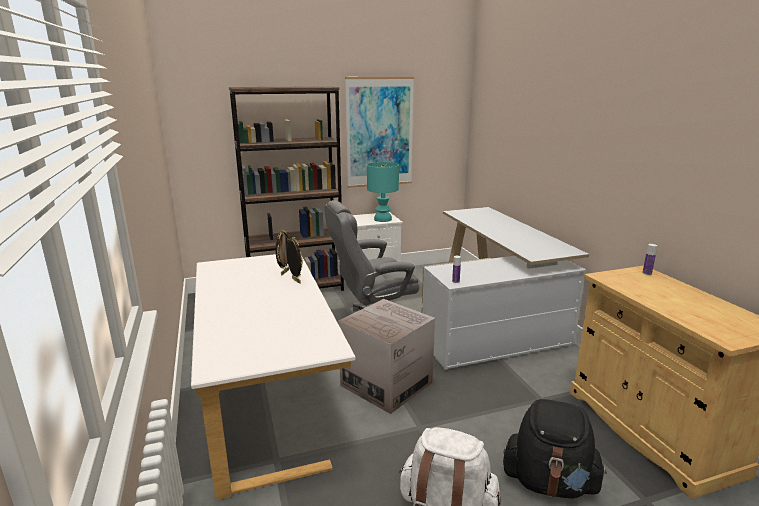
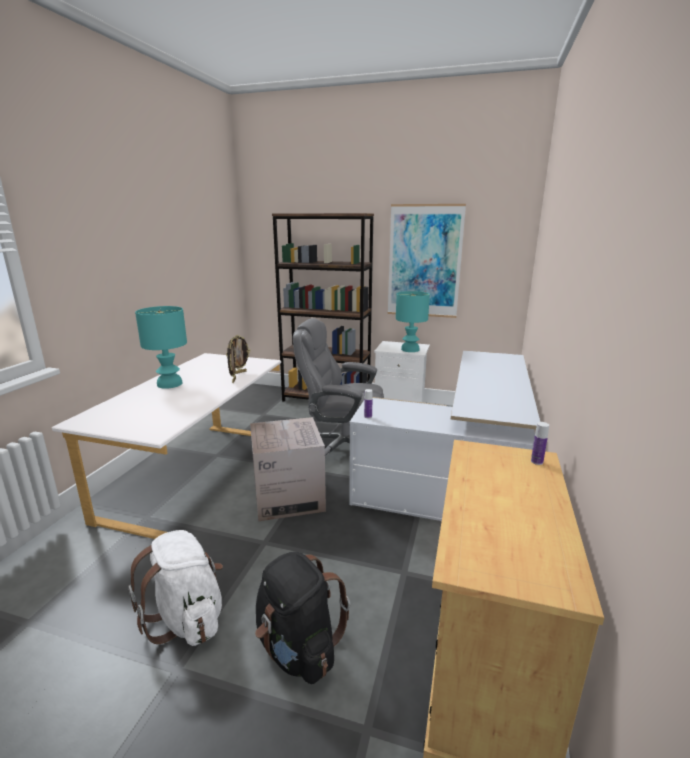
camera: 35 degrees right, 0 degrees up
(232, 302) = (169, 384): none -> turquoise table lamp

